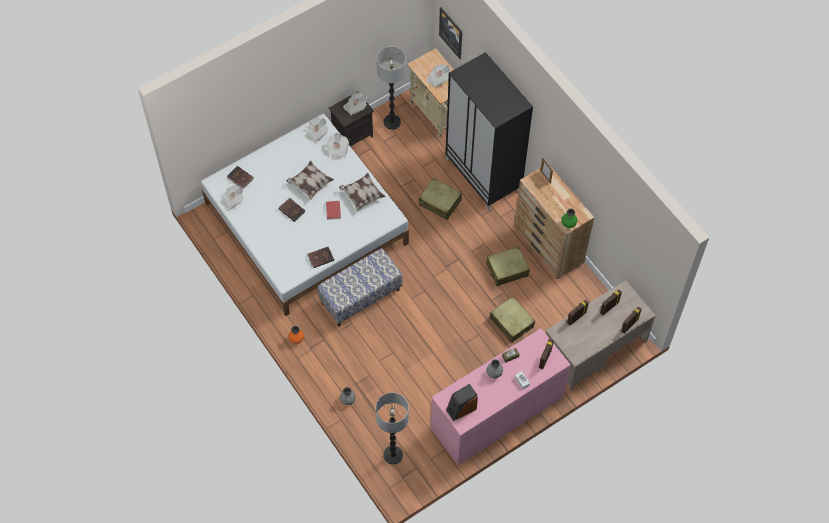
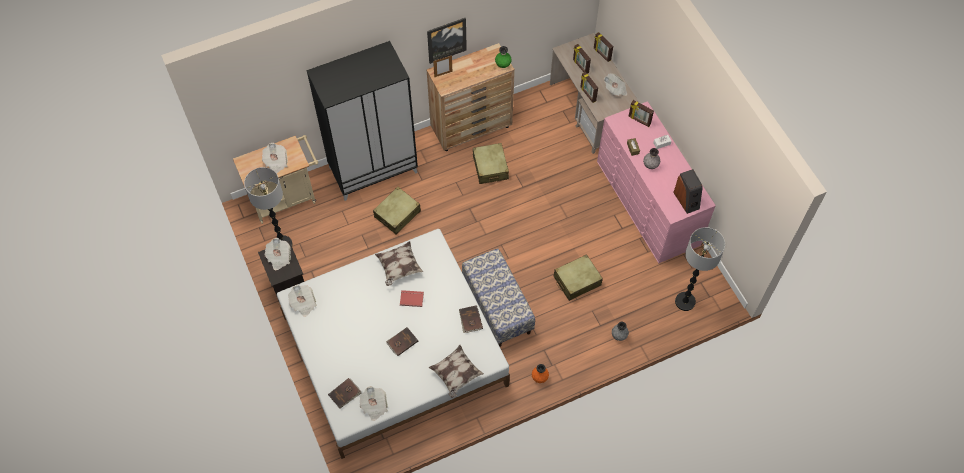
camera: 80 degrees left, 0 degrees up
(310, 184) = (371, 318): pillow -> pillow (456, 374)
(337, 150) = (332, 284): newspaper -> newspaper (615, 89)
(451, 32) = (246, 116): picture -> picture (446, 39)
(511, 322) = (550, 174): beige suitcase -> beige suitcase (577, 281)

